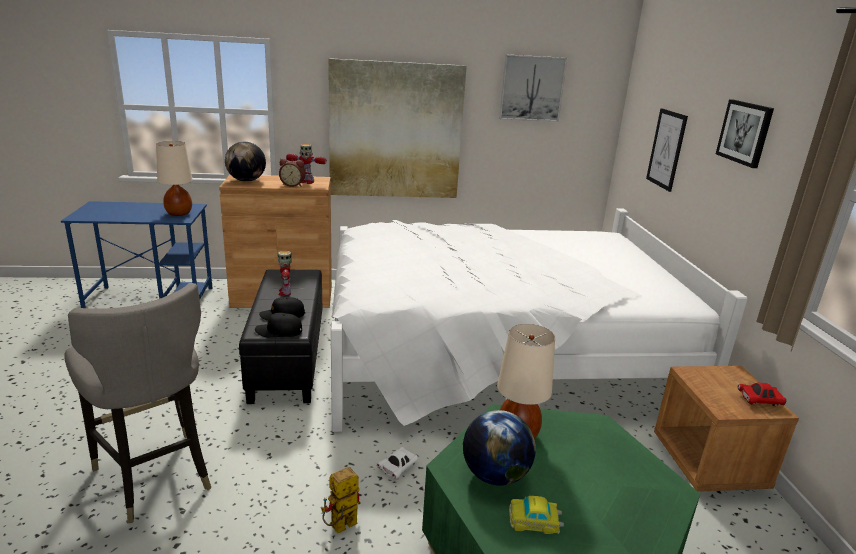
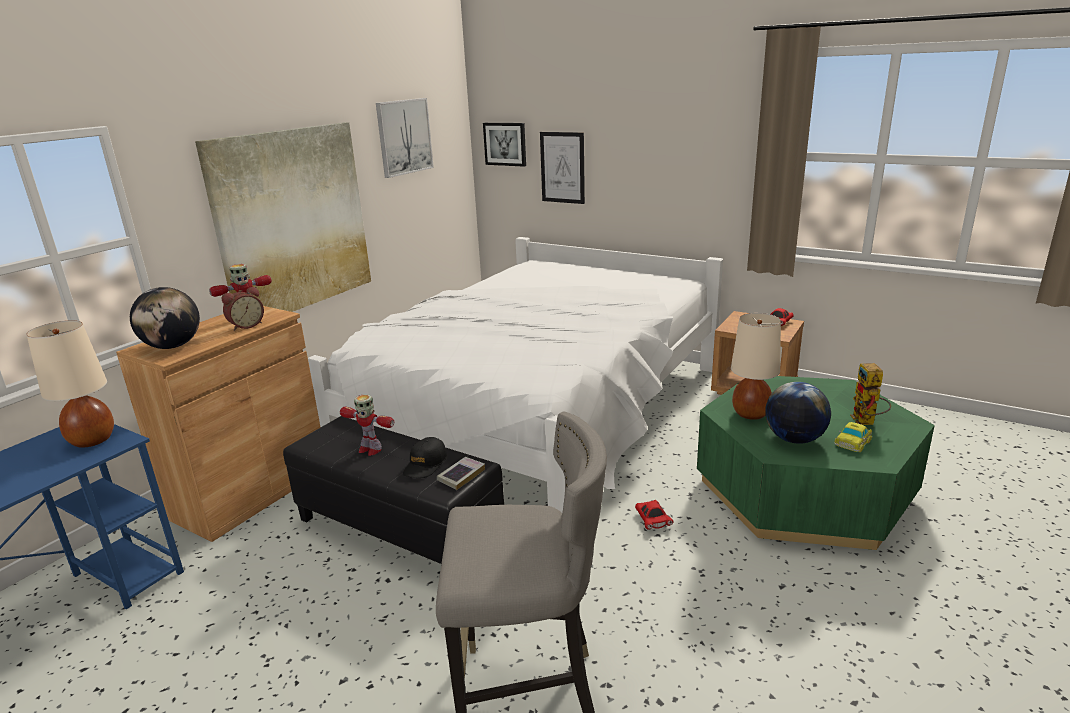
camera: 50 degrees left, 0 degrees up
(279, 331) = (461, 476): black cap -> book
(339, 528) = (707, 580): toy robot -> toy robot (866, 422)
(397, 468) = (652, 520): white toy car -> red toy car
(745, 132) = (666, 133): picture -> picture (505, 144)

